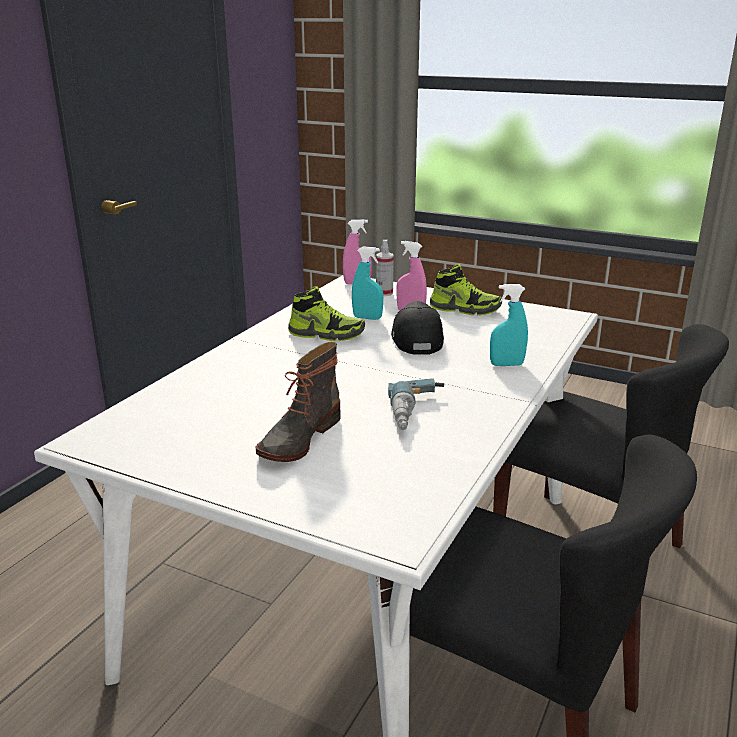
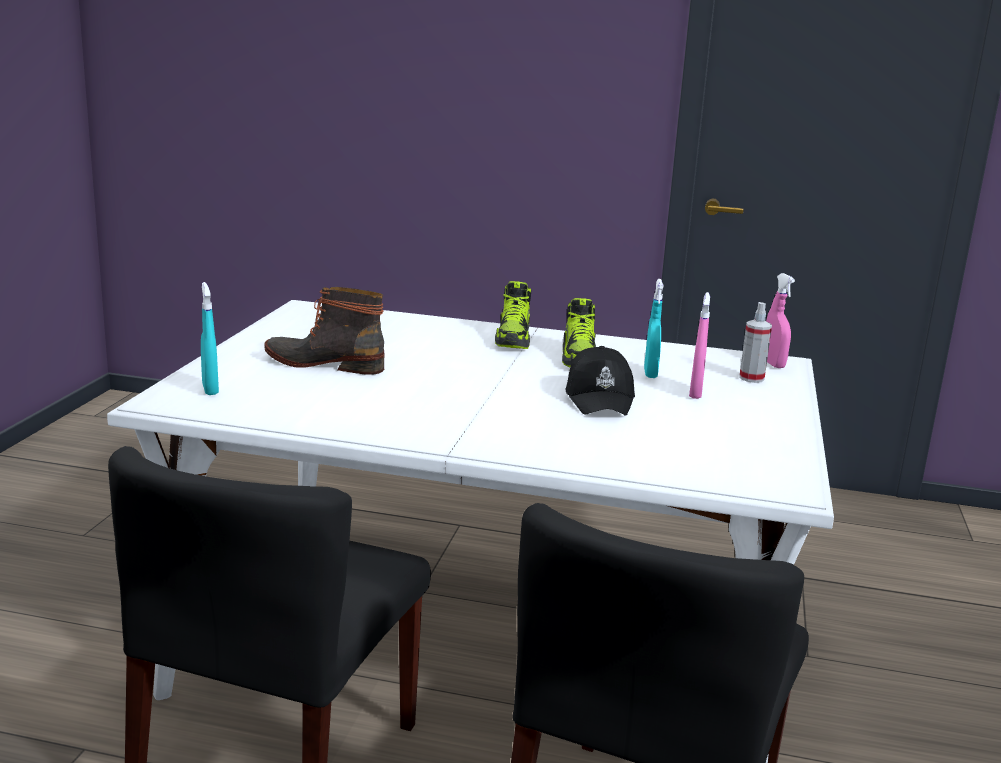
camera: 75 degrees right, 5 degrees down
(416, 339) = (600, 398): black cap -> black cap turned 105 degrees clockwise
(418, 414) = (392, 403): power drill -> none
(465, 309) = (739, 421): shoe -> shoe (514, 339)
(506, 364) = (554, 443): turquoise spray bottle -> turquoise spray bottle (210, 389)

